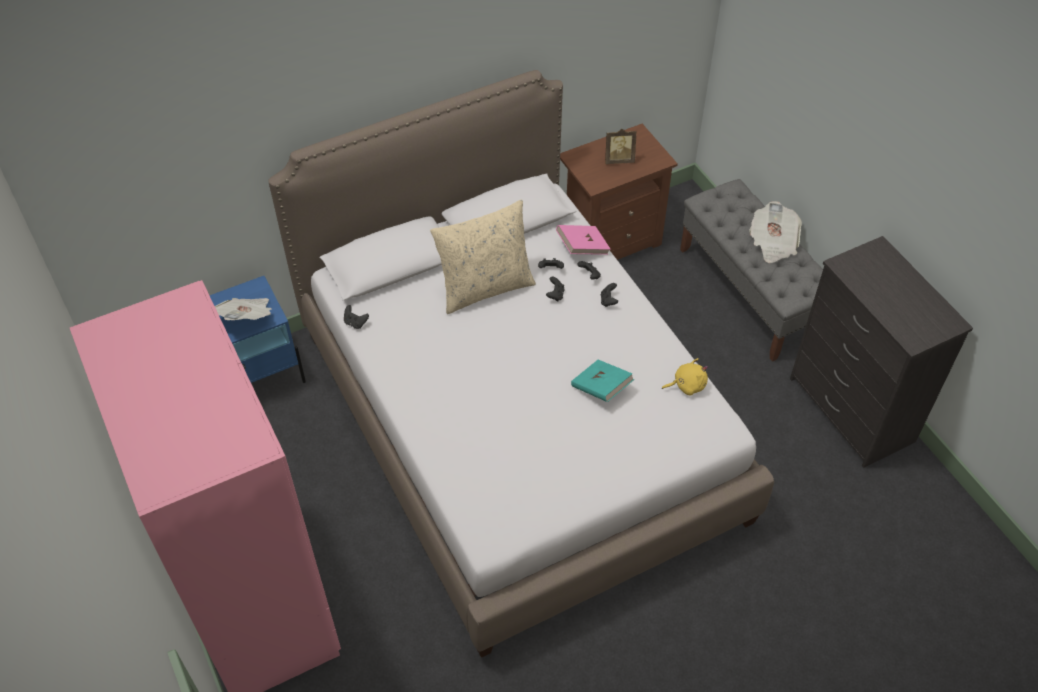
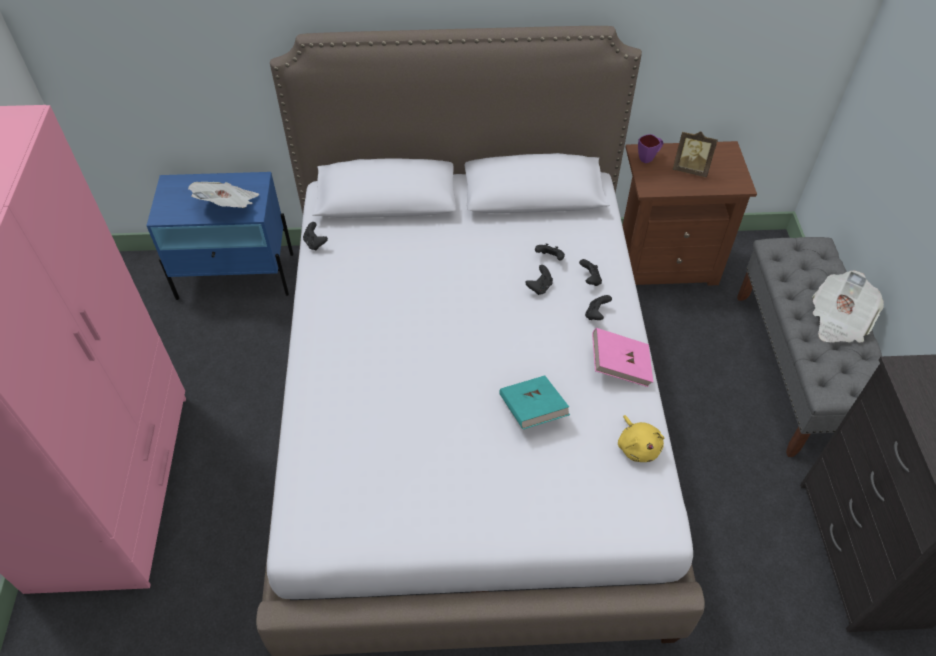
camera: 25 degrees right, 0 degrees up
(485, 287) = (468, 253): beige pillow -> none
(581, 160) = (648, 158): none -> purple mug
(582, 248) = (598, 247): pink book -> pink book (619, 366)
(687, 385) = (638, 446): yellow plush toy -> yellow plush toy turned 60 degrees clockwise

